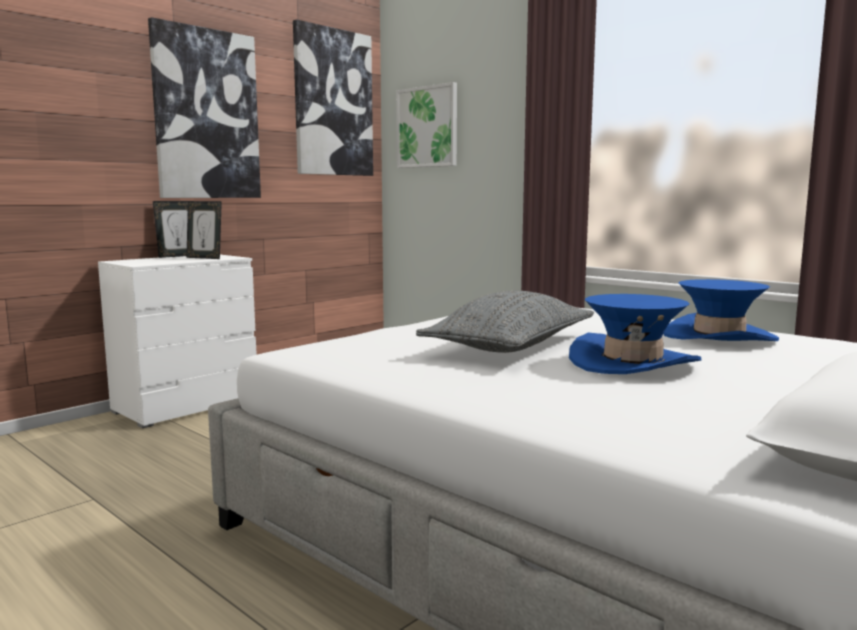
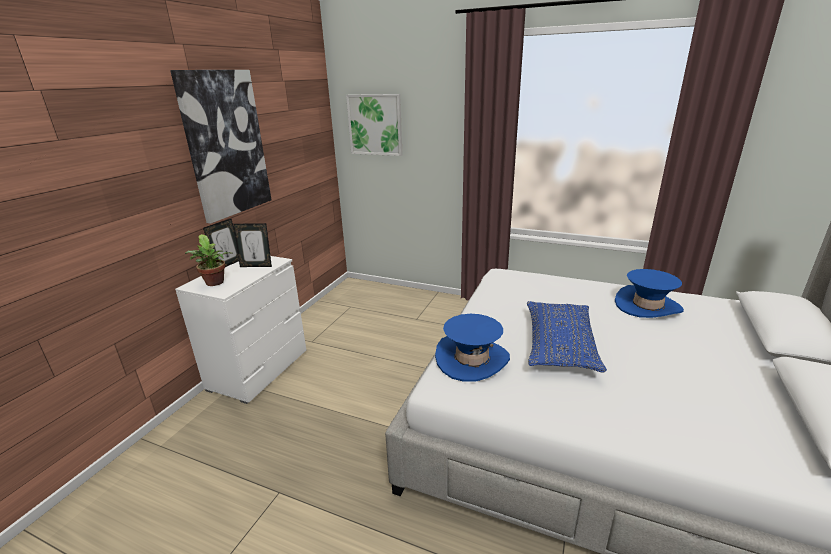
camera: 20 degrees left, 15 degrees up
(141, 261) = (215, 283): none -> potted plant
(333, 103) = (303, 110): picture -> none
(510, 347) = (559, 345): grey pillow -> blue pillow
(632, 362) = (644, 355): blue hat -> blue hat (472, 359)

